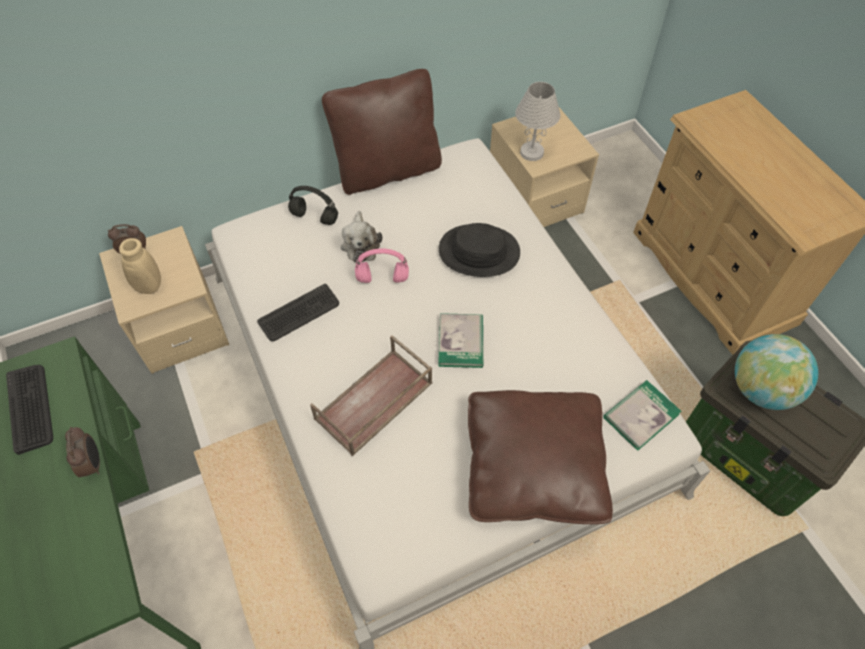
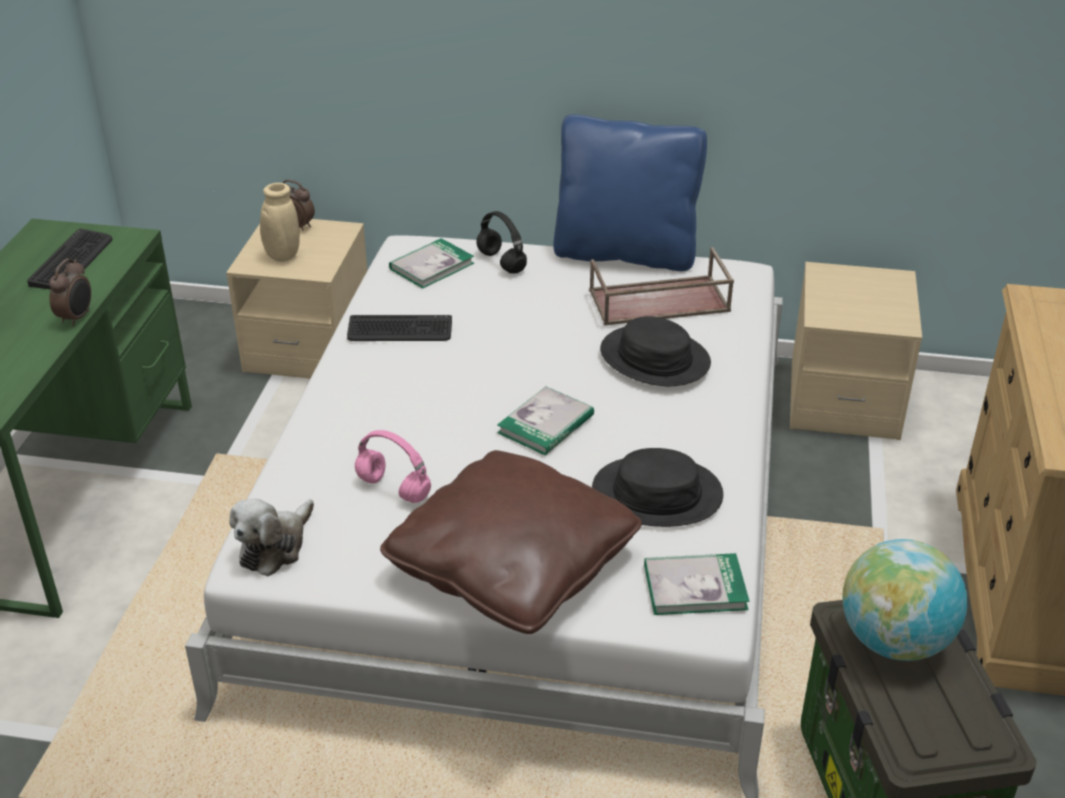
camera: 35 degrees right, 20 degrees down
(270, 244) = (431, 266): none -> book
(360, 244) = (526, 301): plush toy -> plush toy (275, 546)
(374, 402) = (395, 430): brown tray -> brown tray (658, 302)
(381, 279) = (516, 337): pink headphones -> pink headphones (392, 489)
(387, 170) = (625, 253): brown pillow -> blue pillow
(531, 152) = (828, 303): white table lamp -> none
(565, 358) = (657, 493): none -> black hat

